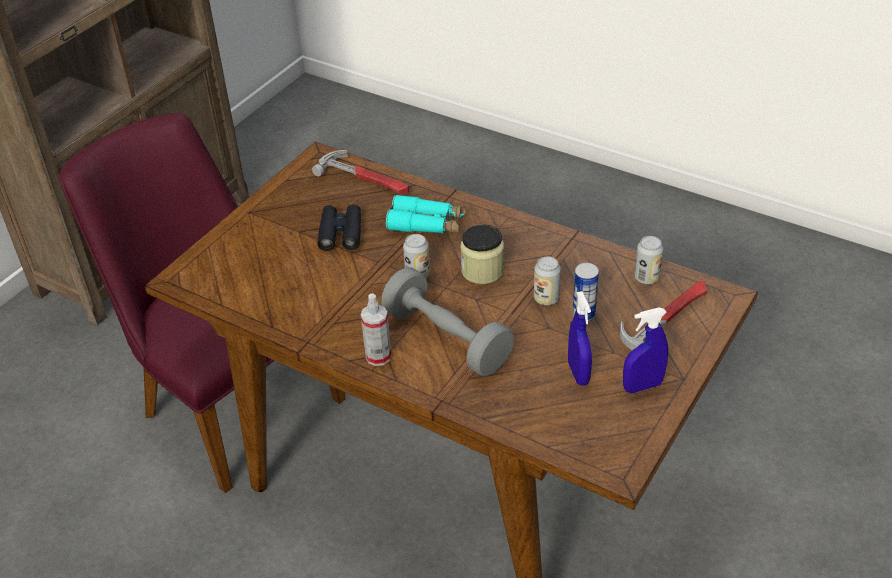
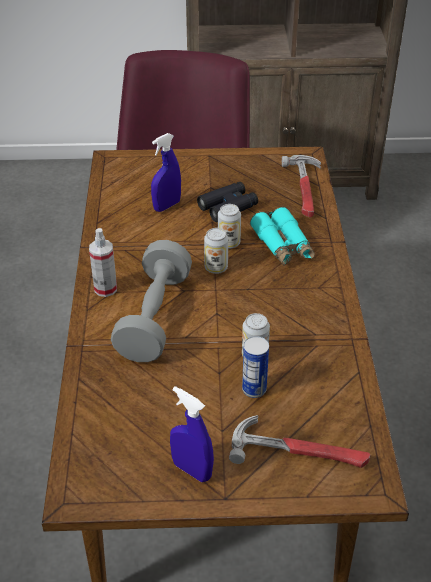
camera: 55 degrees right, 0 degrees up
(482, 271) = (255, 301): jar -> none
(578, 373) = (175, 417): blue spray bottle -> blue spray bottle (167, 206)
(646, 278) = (346, 413): can -> can (229, 243)

